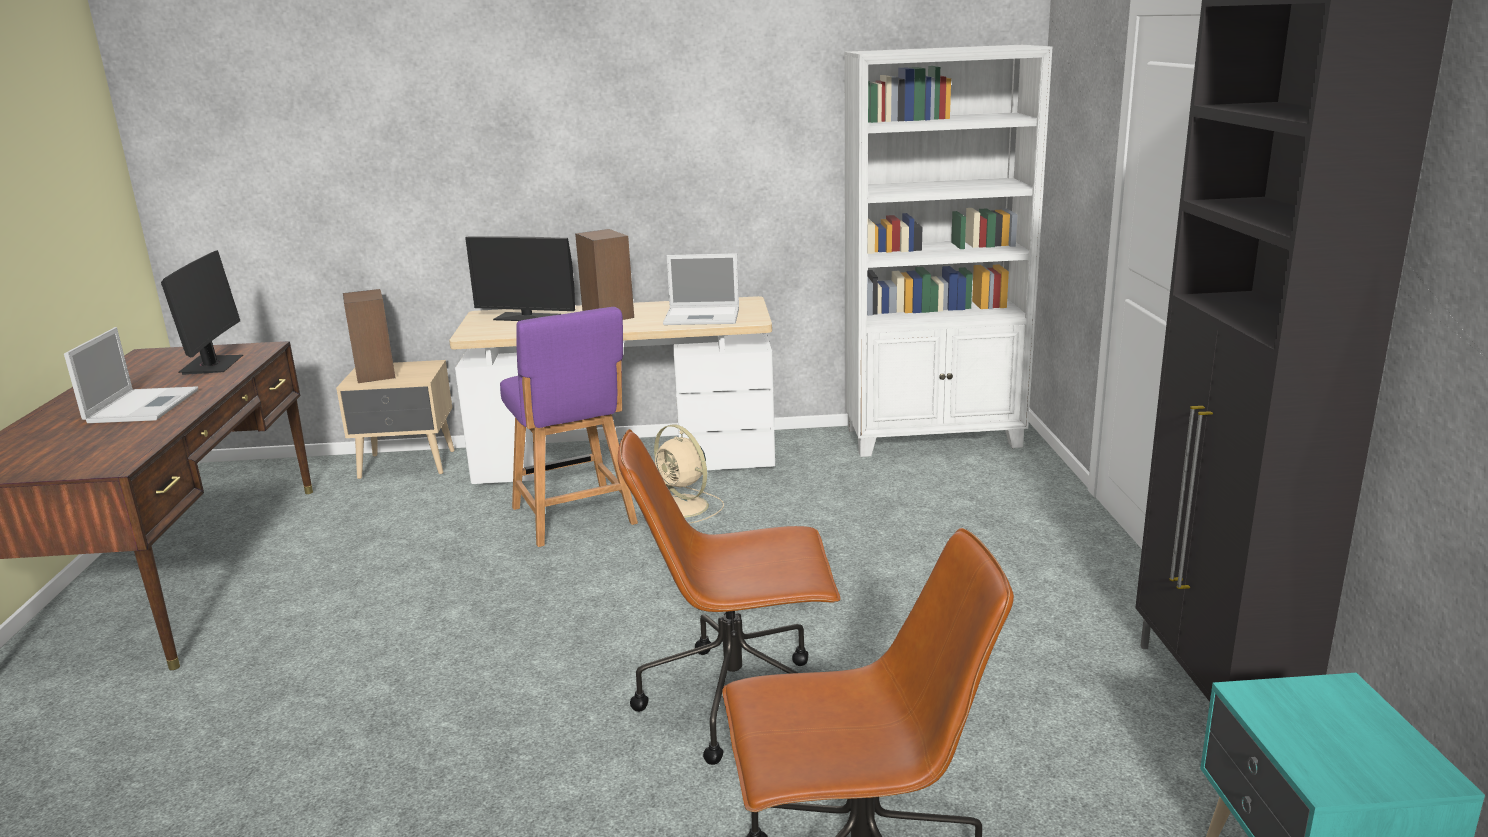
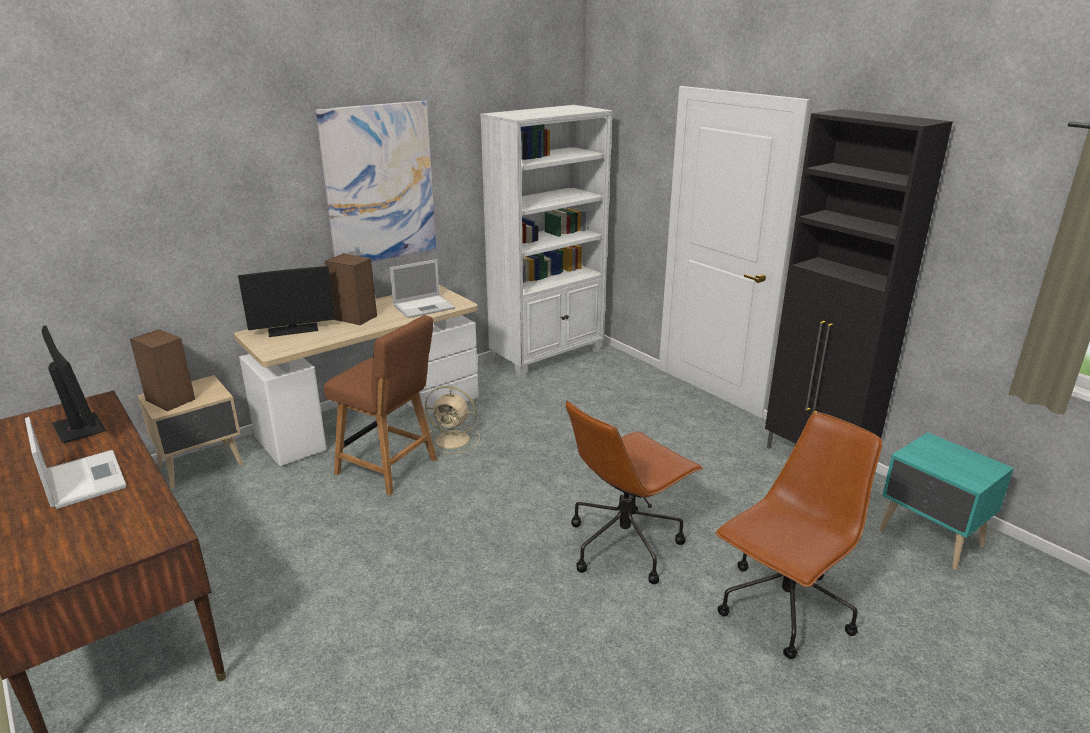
camera: 35 degrees left, 5 degrees up
(575, 518) = (390, 468): purple chair -> brown chair
(679, 142) = (379, 184): none -> picture

